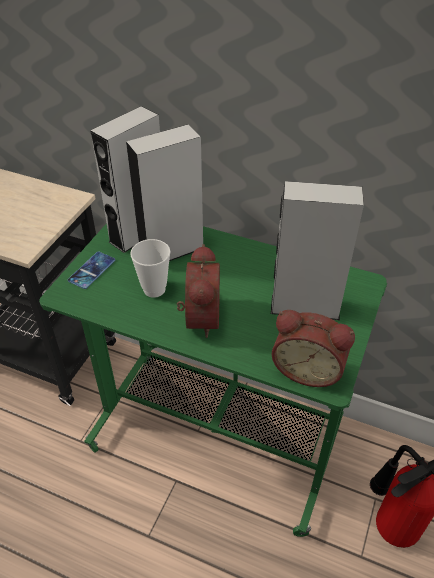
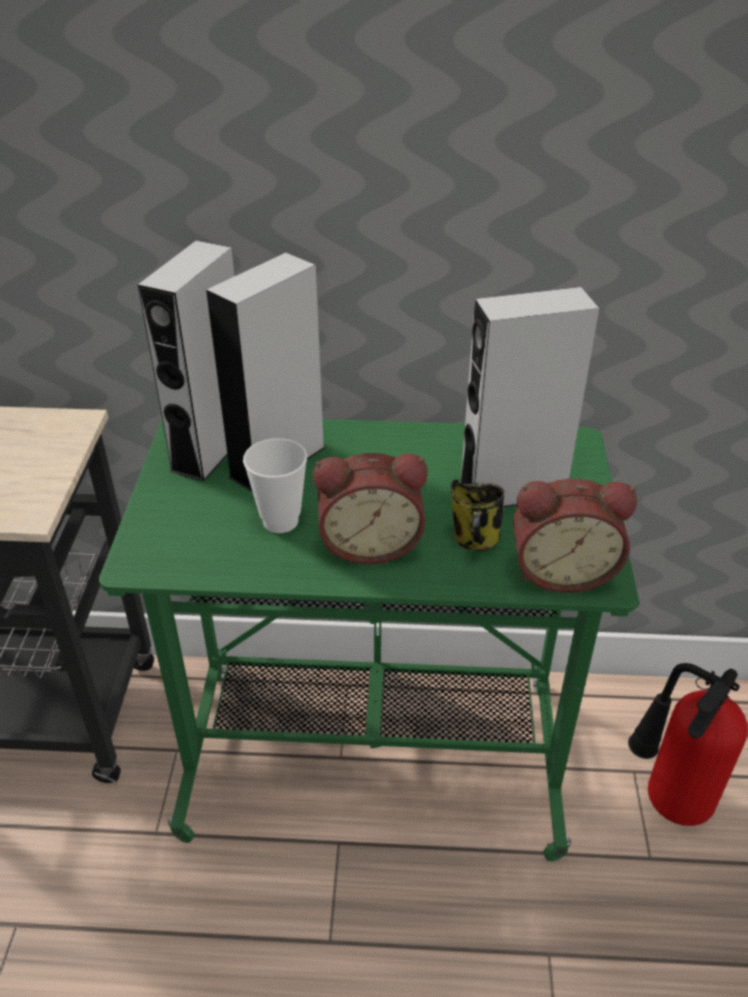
camera: 20 degrees left, 5 degrees down
(92, 270) = (165, 517): phone -> none
(199, 317) = (370, 543): alarm clock -> alarm clock turned 105 degrees clockwise
(264, 333) = (475, 540): none -> mug

